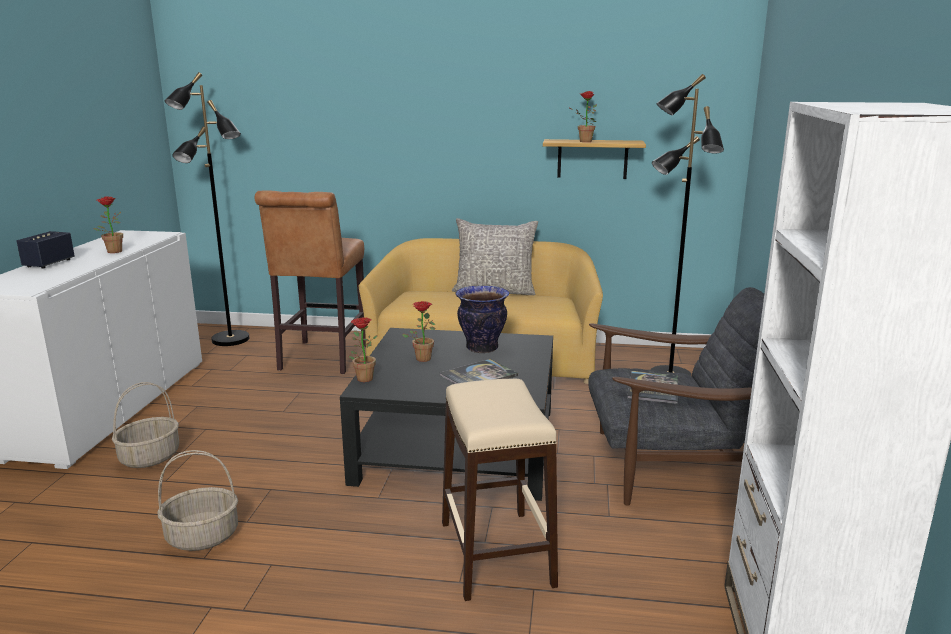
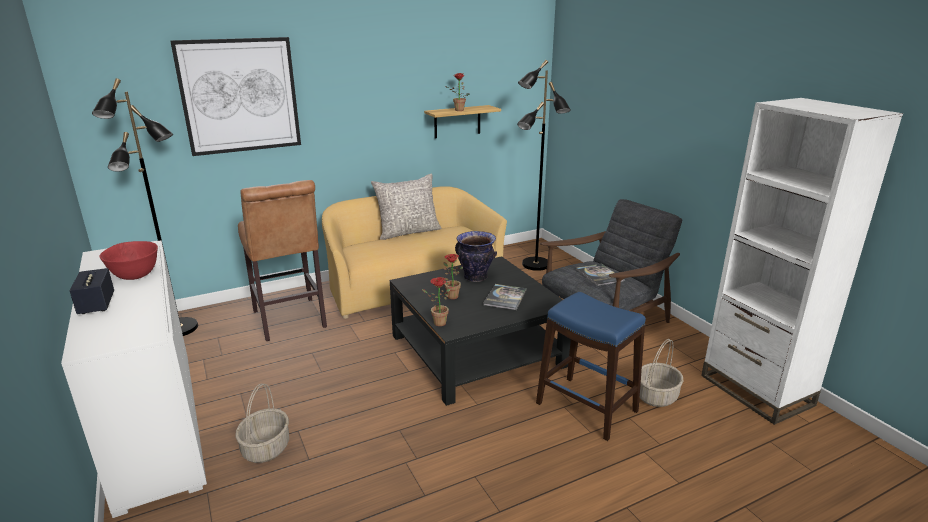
camera: 35 degrees left, 5 degrees up
(113, 251) = (135, 275): potted plant -> red bowl
(203, 536) = (401, 482): basket -> basket (656, 396)
(325, 102) = (240, 96): none -> picture
(497, 553) = (586, 407): beige stool -> blue stool

